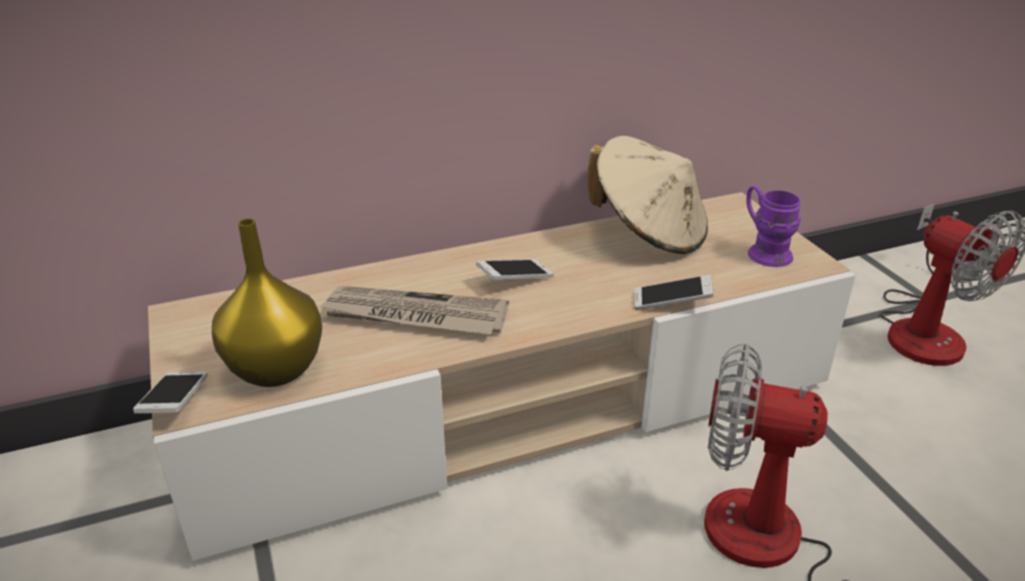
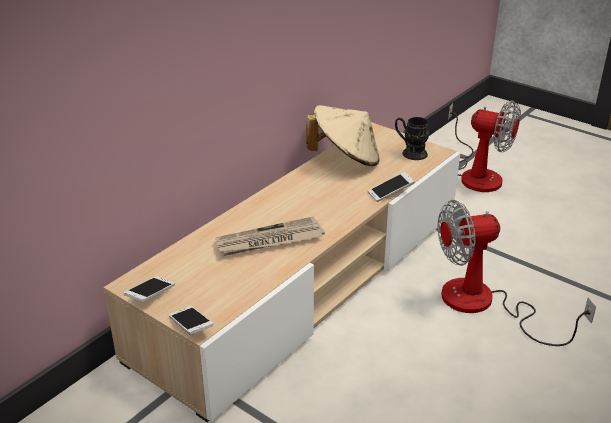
camera: 30 degrees left, 0 degrees up
(278, 369) = (227, 291): yellow vase -> none
(515, 279) = (301, 205): phone -> phone (150, 295)
(763, 251) = (410, 152): purple mug -> black mug

